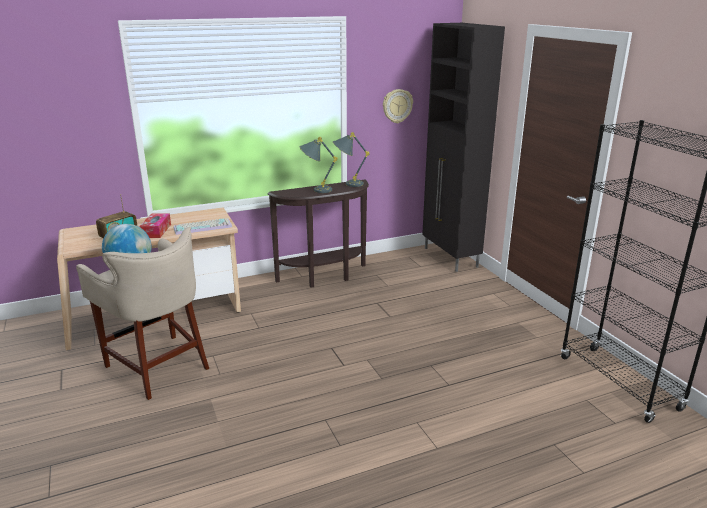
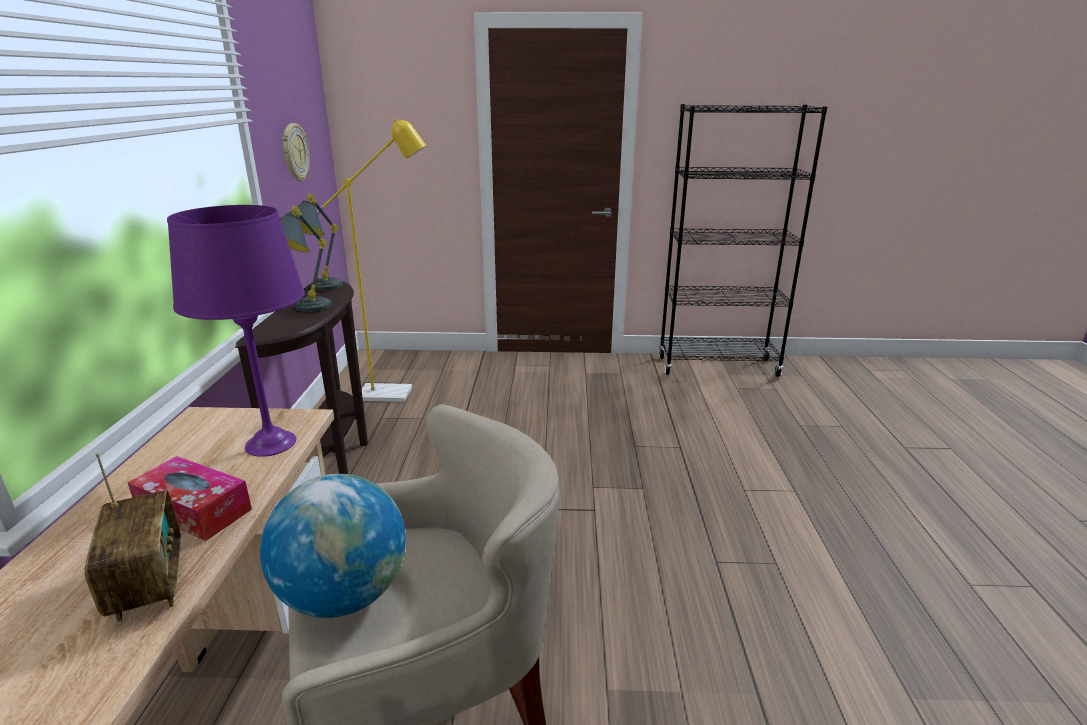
camera: 65 degrees left, 0 degrees up
(203, 227) = (270, 443): keyboard -> purple table lamp
(405, 269) = (395, 394): none -> yellow floor lamp
(450, 258) = (405, 359): black cabinet -> none

